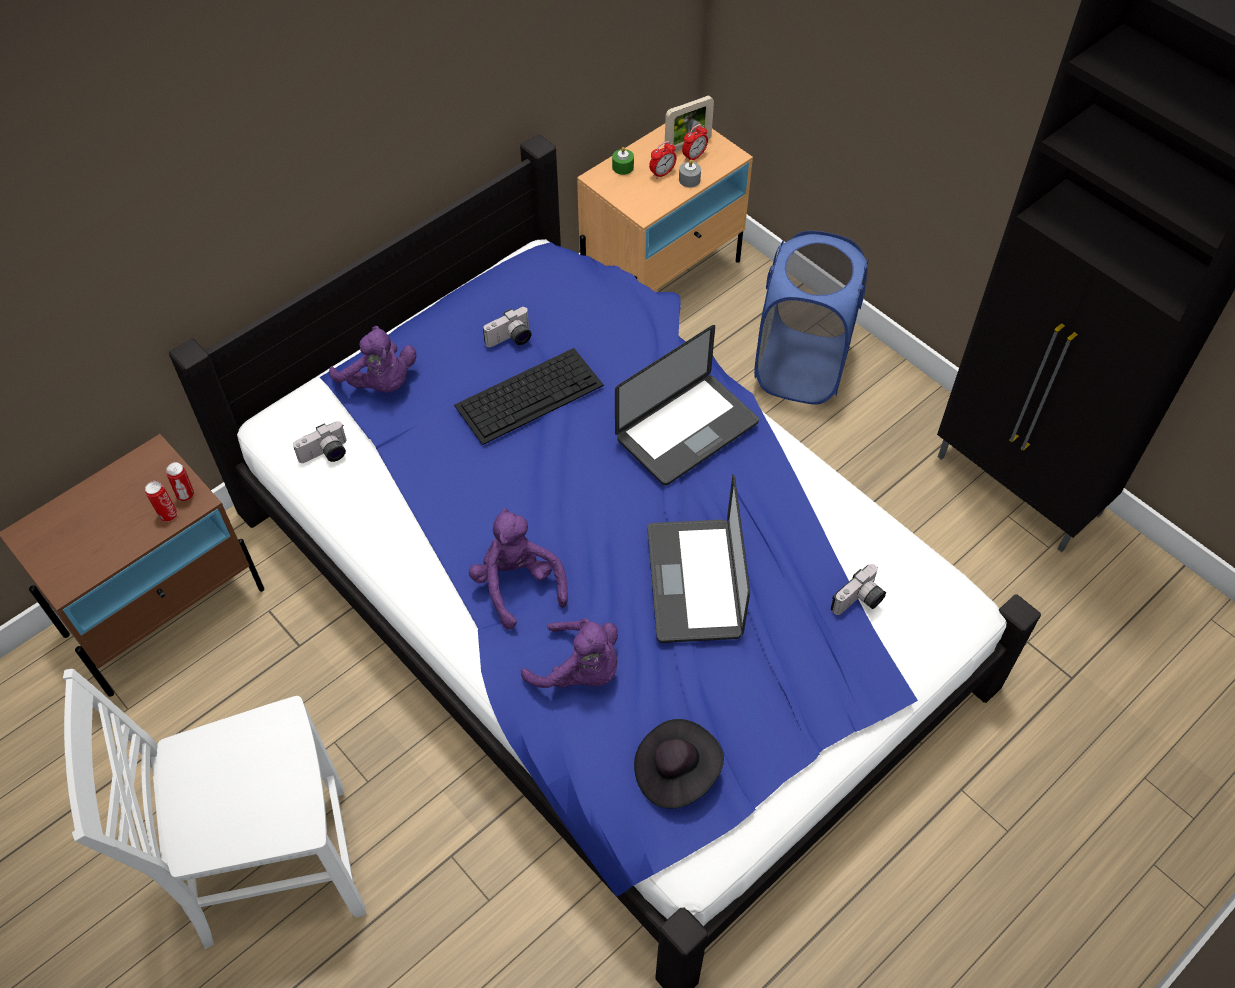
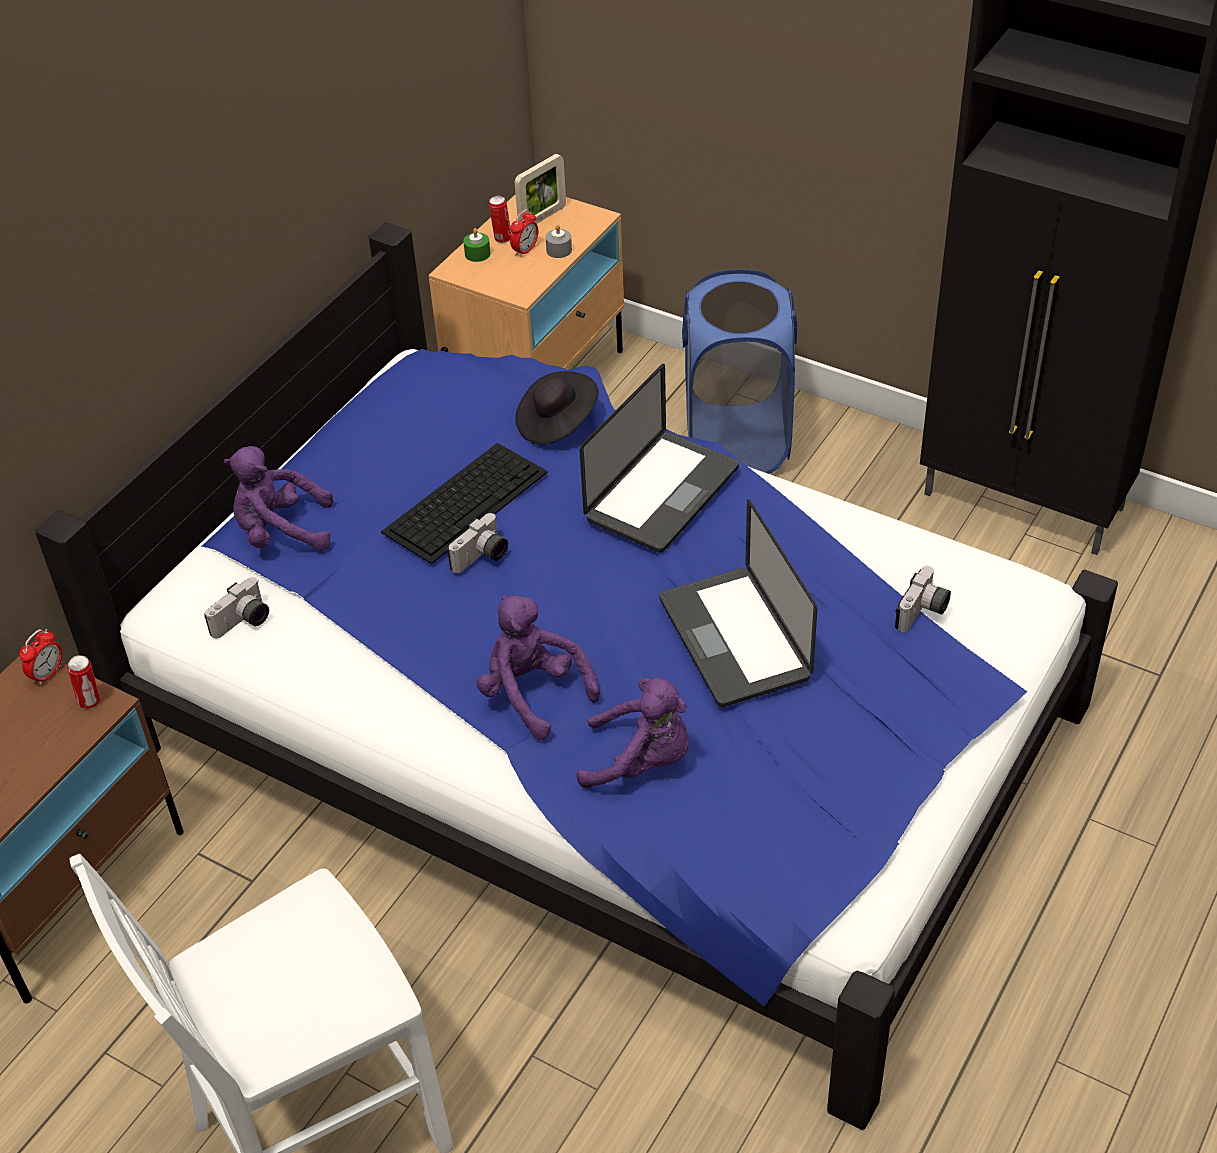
camera: 15 degrees left, 10 degrees down
(167, 514) = (76, 727): can -> can (502, 238)
(380, 383) = (281, 532): purple plush toy -> purple plush toy turned 150 degrees clockwise
(511, 339) = (419, 452): camera -> camera (482, 558)
(675, 771) = (794, 830): black hat -> black hat (556, 423)
(694, 156) = (554, 227): alarm clock -> alarm clock (47, 674)

